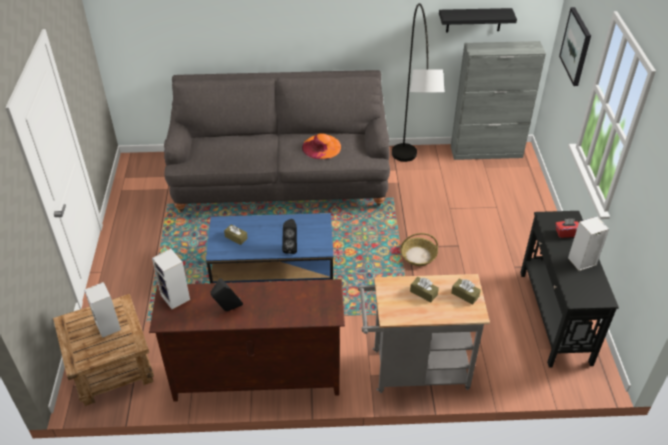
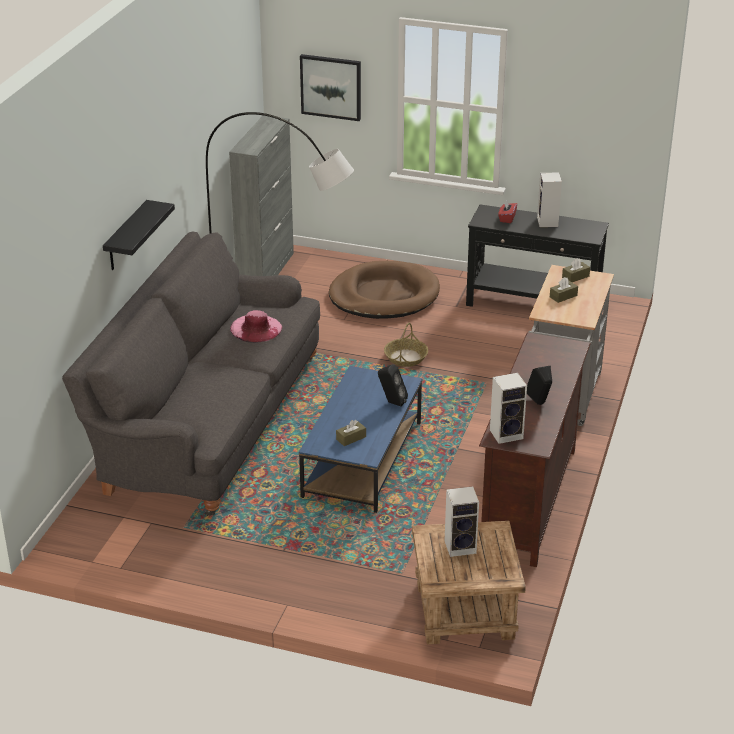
camera: 70 degrees left, 10 degrees down
(321, 147) = (256, 328): orange hat -> pink hat
(474, 20) = (226, 122): black shelf -> black shelf (126, 237)
(499, 221) = (384, 295): none -> brown dog bed

